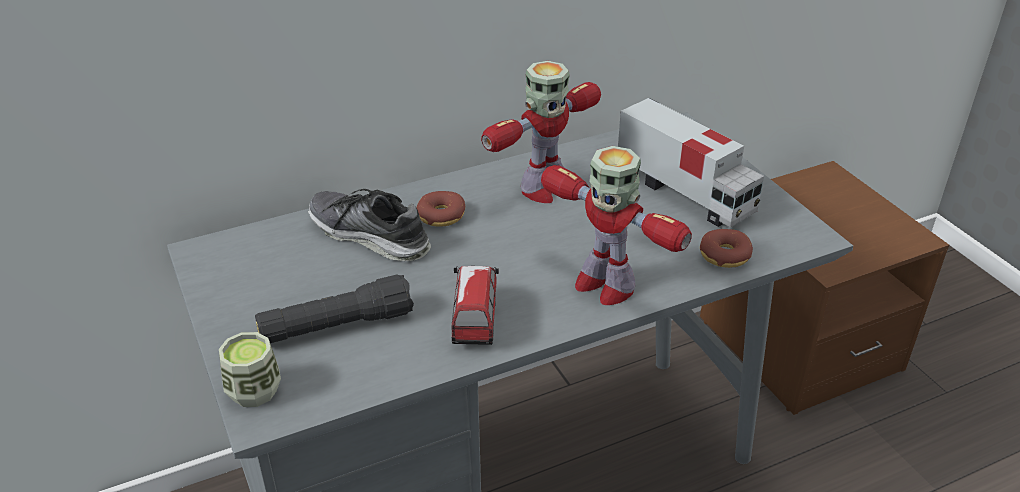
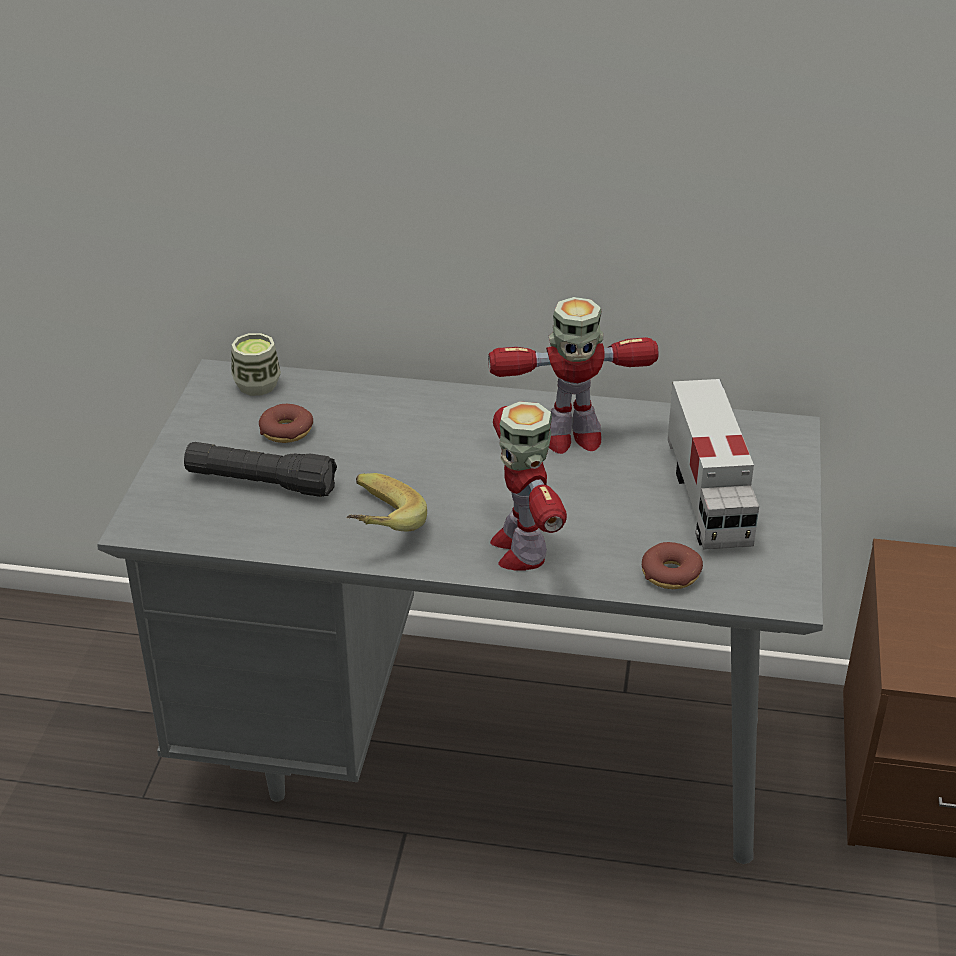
camera: 35 degrees right, 0 degrees up
(254, 391) = (152, 505): cup -> cup (257, 385)
(369, 236) = (365, 418): shoe -> none
(441, 216) = (446, 425): donut -> donut (286, 431)
(474, 319) = (374, 527): toy car -> banana

